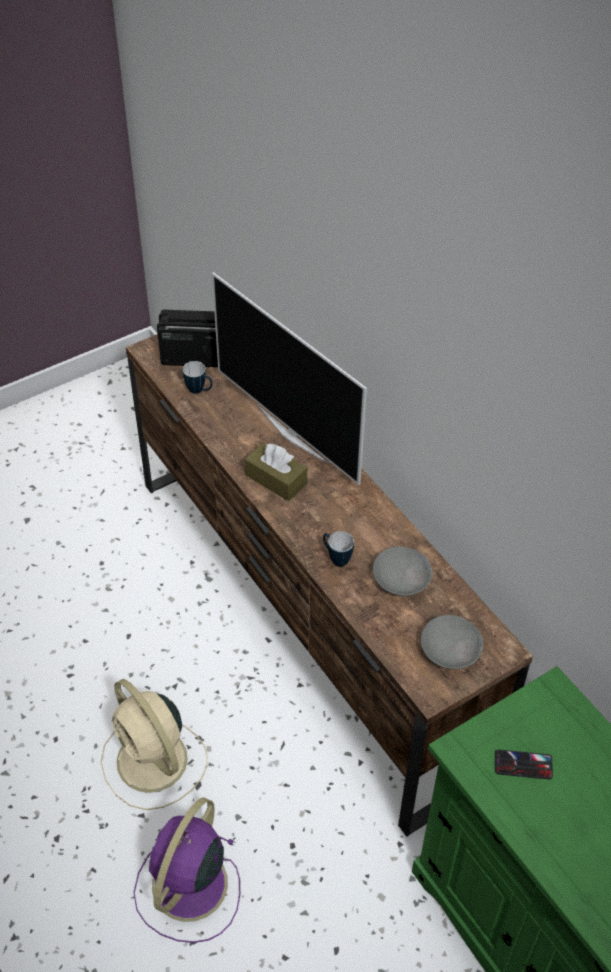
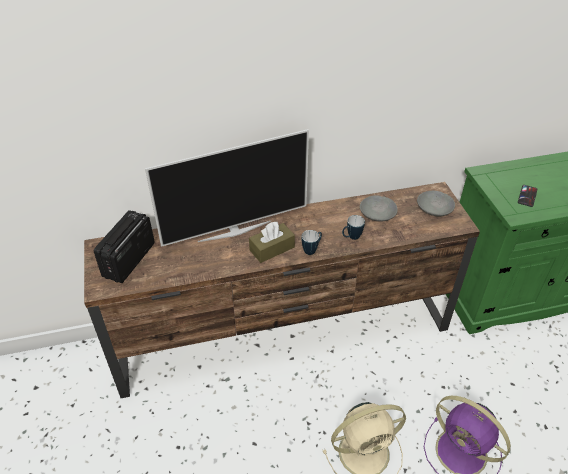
camera: 70 degrees left, 5 degrees down
(199, 391) = (164, 268): mug -> mug (312, 250)

